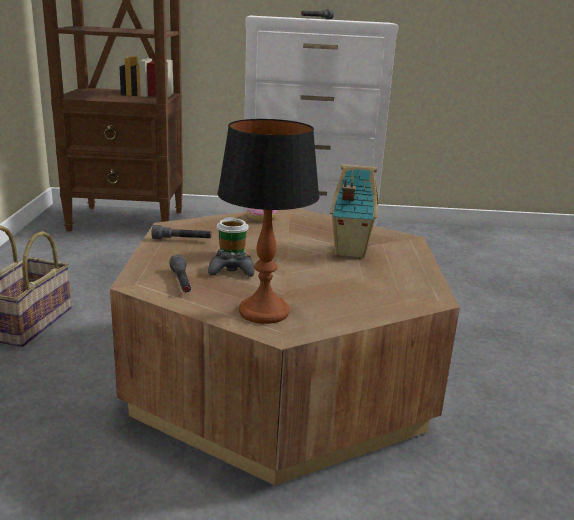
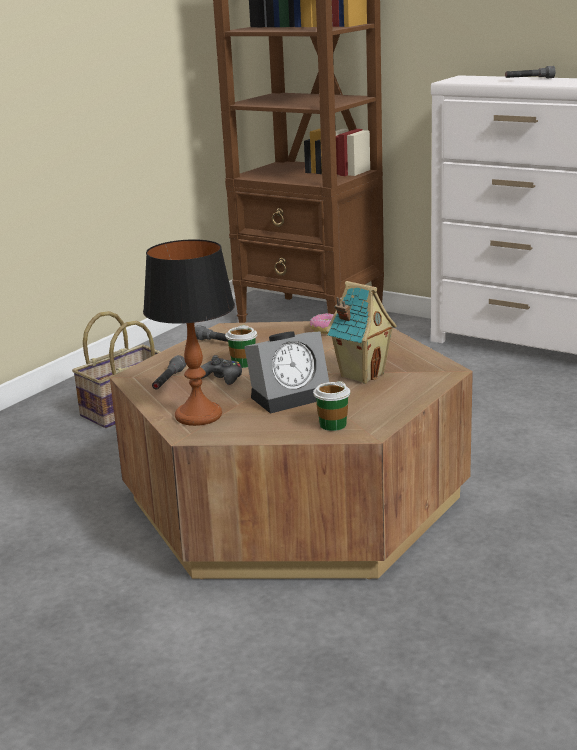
camera: 35 degrees right, 0 degrees up
(320, 278) = (291, 395): none -> alarm clock
(397, 298) = (332, 425): none -> cup

